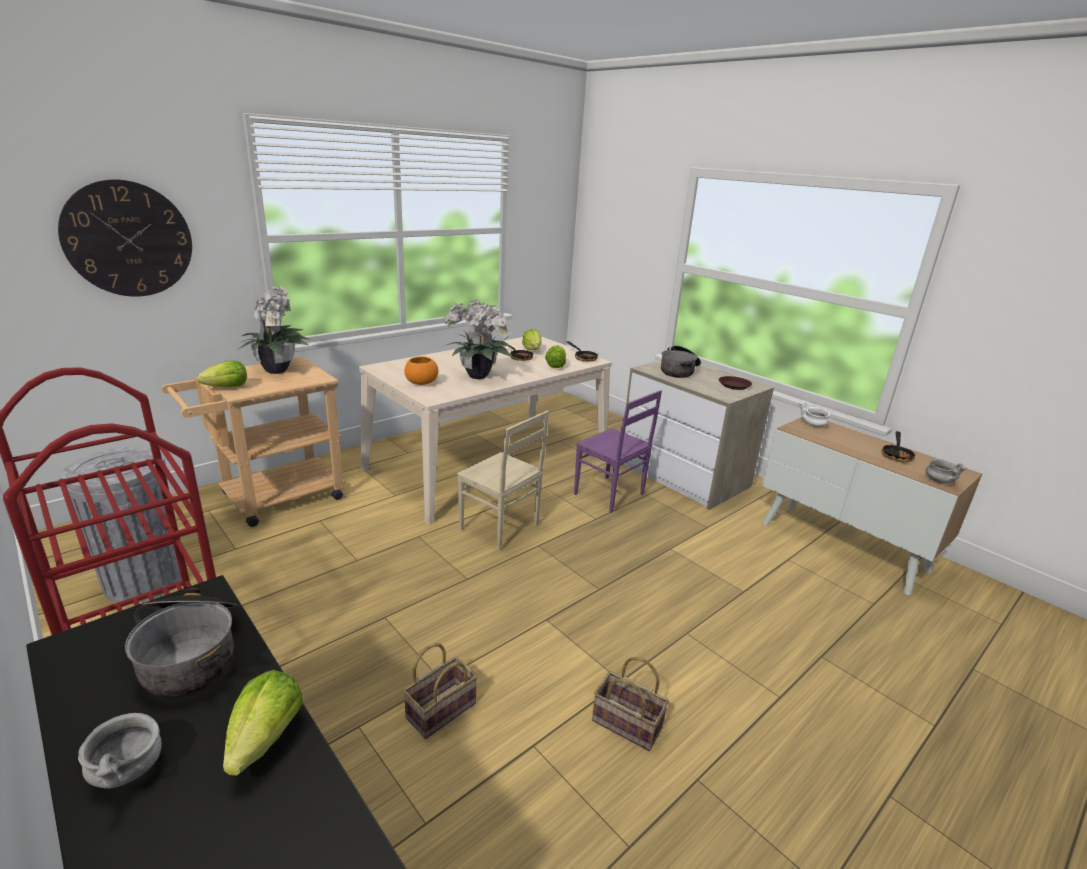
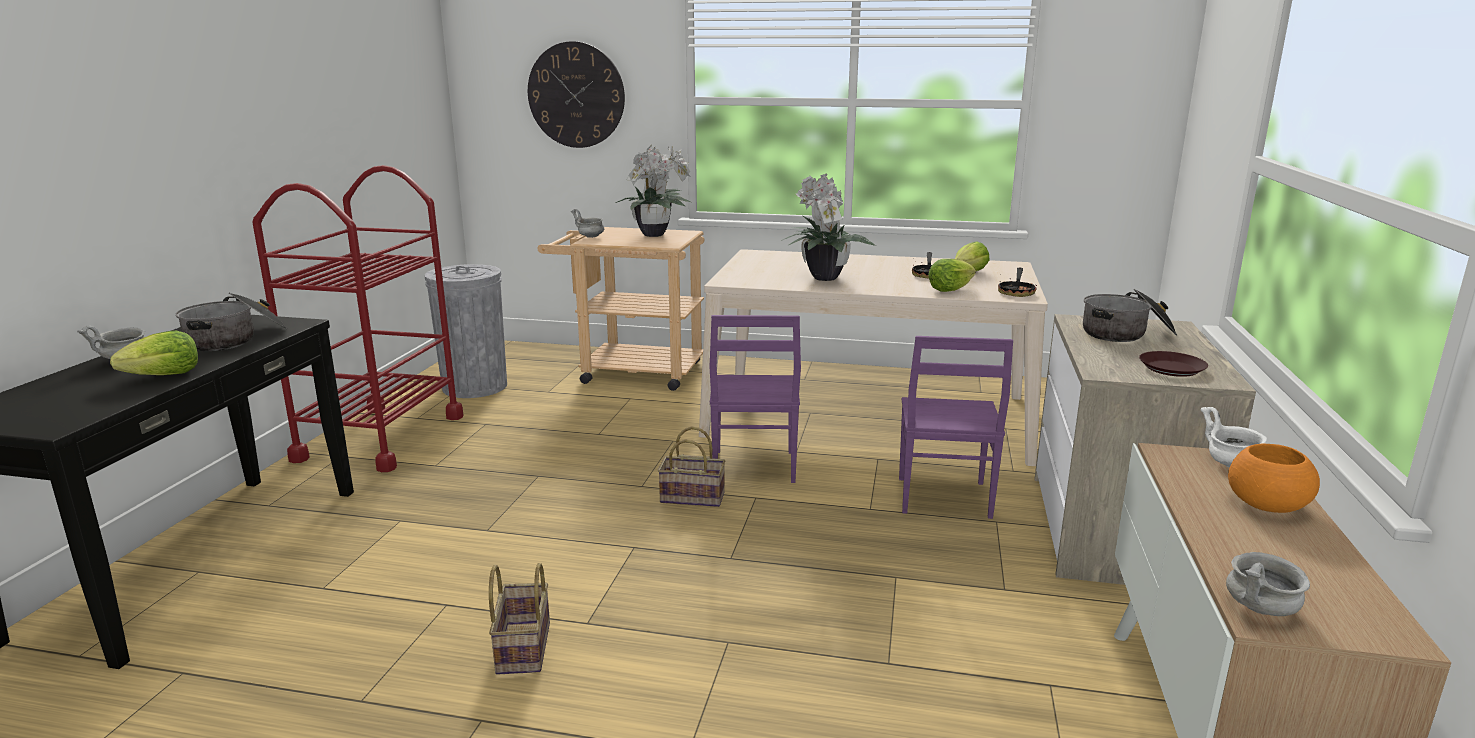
camera: 55 degrees right, 5 degrees down
(227, 387) = (590, 237): lettuce -> grey bowl
(421, 383) = (754, 270): orange bowl -> orange bowl (1265, 504)
(441, 708) = (451, 545): basket -> basket (694, 497)
(499, 528) = (752, 467): beige chair -> purple chair
(896, 455) = (1289, 552): frying pan -> none

